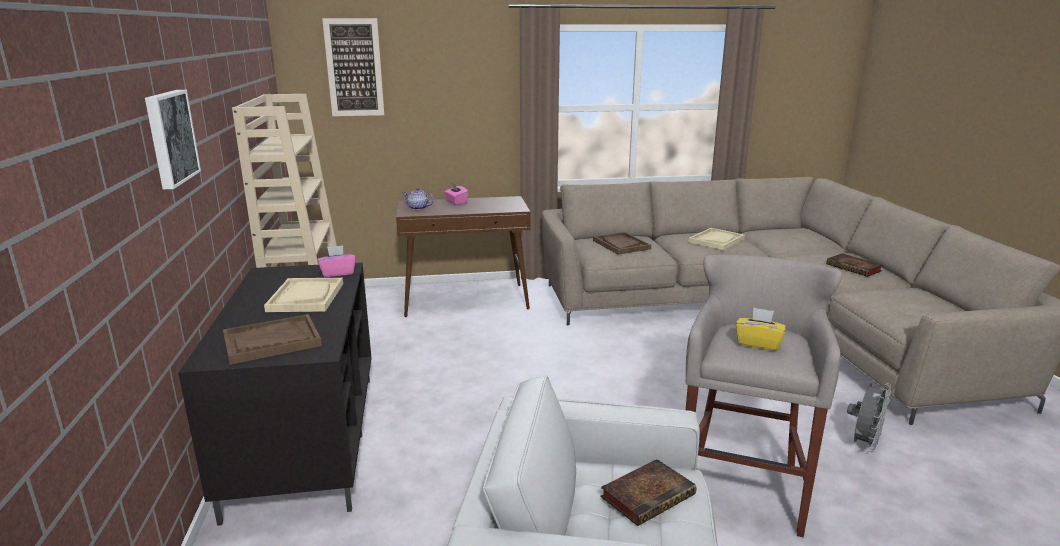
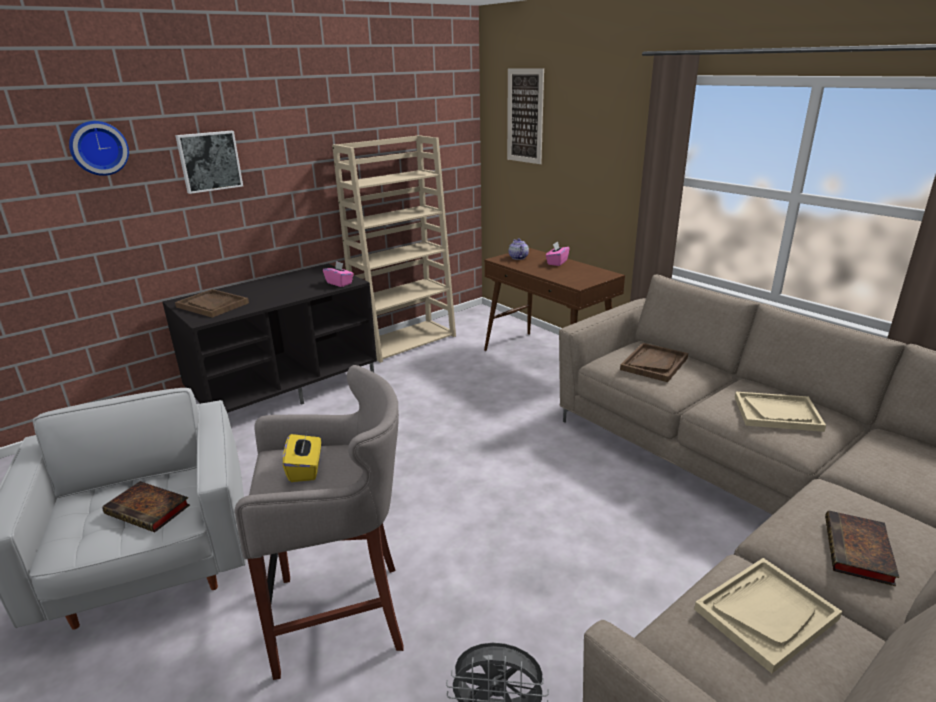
camera: 60 degrees right, 5 degrees up
(94, 122) = (98, 148): none -> wall clock
(306, 297) = (288, 290): beige tray -> beige tray (766, 614)

